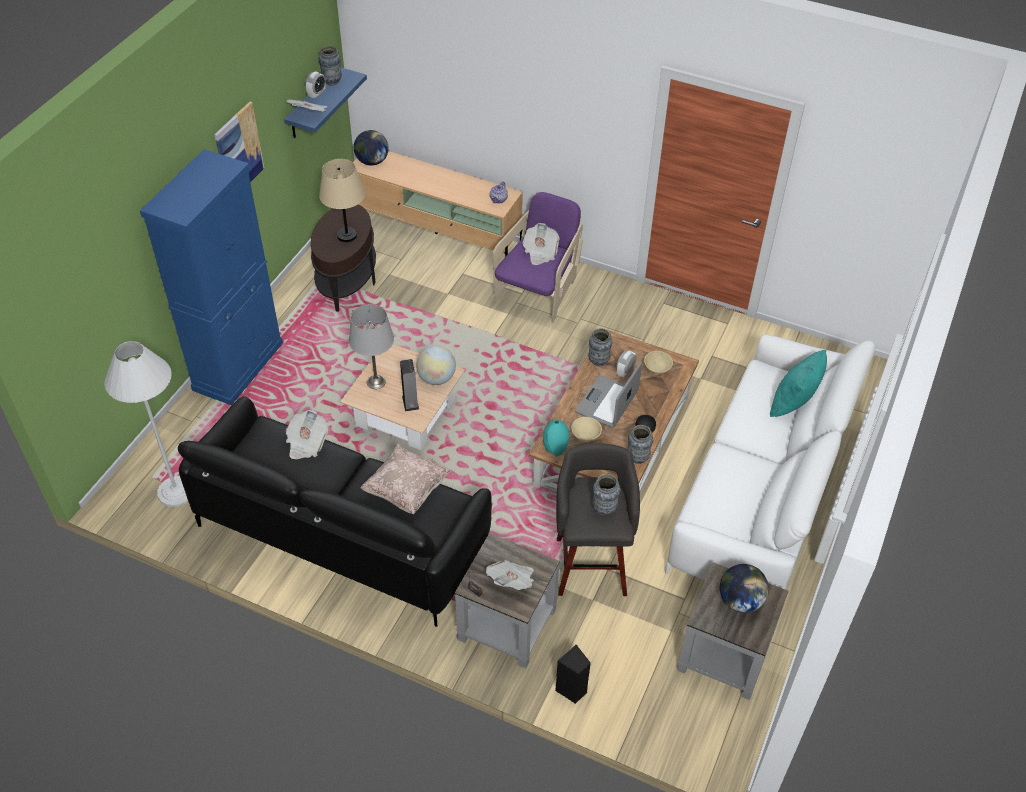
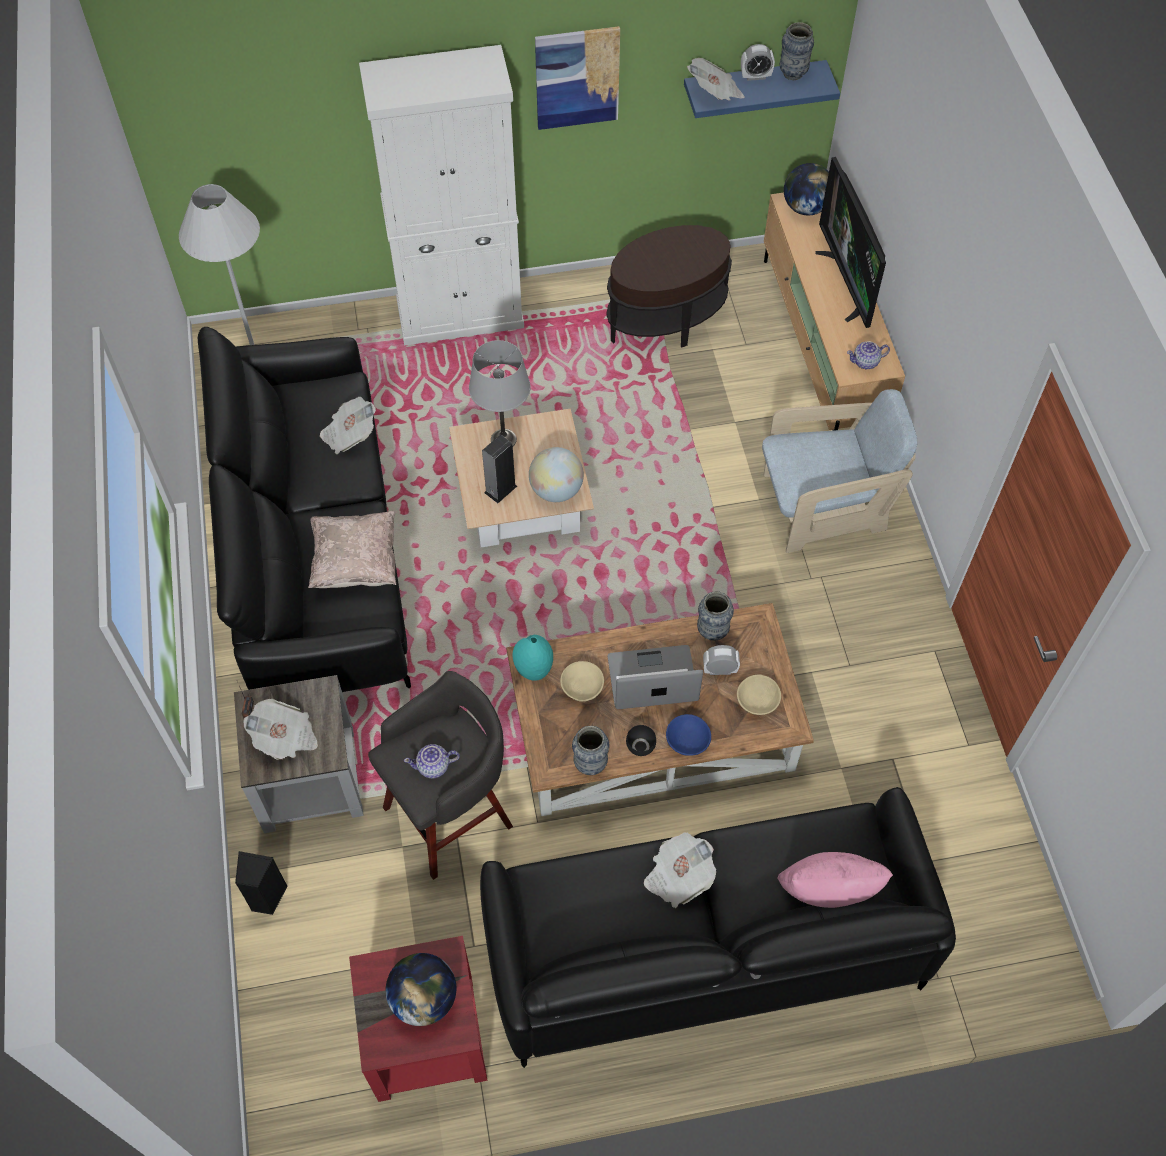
camera: 55 degrees right, 10 degrees up
(238, 366) = (460, 314): blue cabinet -> white cabinet
(346, 235) = (669, 266): beige table lamp -> none
(440, 176) = (847, 283): none -> television
(538, 292) = (823, 506): purple armchair -> beige armchair
(540, 252) = (838, 461): newspaper -> newspaper (678, 876)
(604, 509) = (434, 766): vase -> teapot
(657, 409) = (687, 741): none -> blue bowl
(725, 655) = (424, 1038): grey side table -> red side table
(760, 493) = (704, 946): white sofa -> black sofa
(794, 403) = (827, 894): turquoise pillow -> pink pillow

